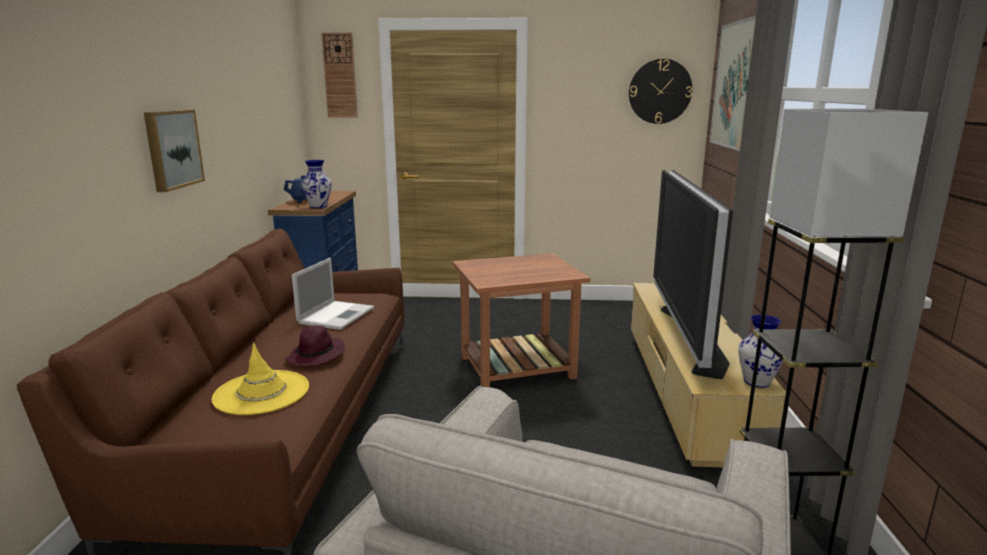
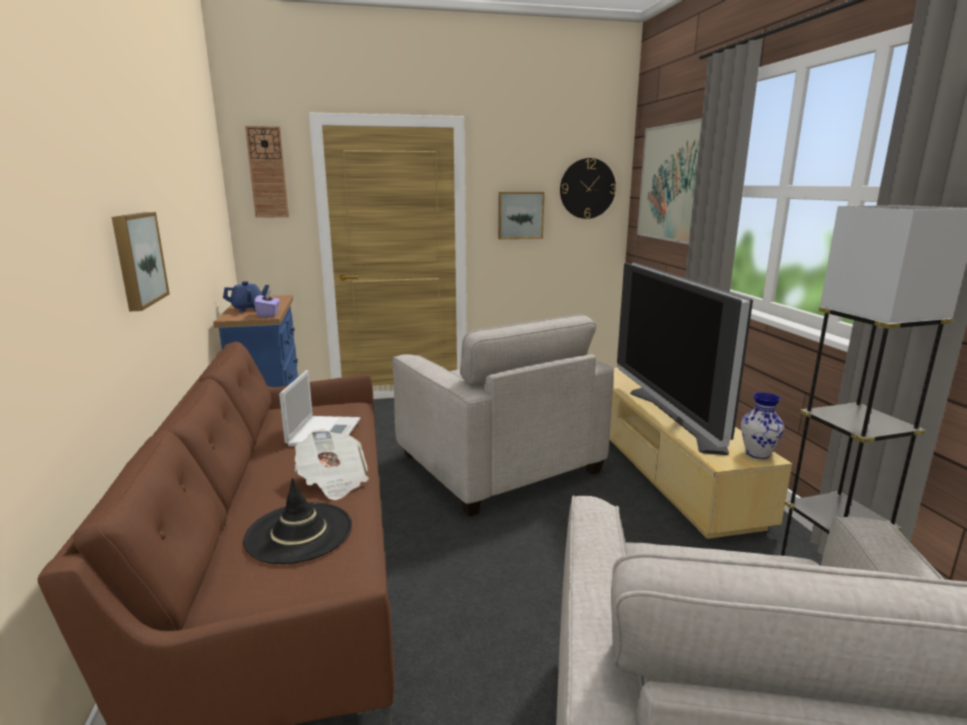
camera: 15 degrees left, 0 degrees up
(262, 393) = (299, 532): yellow hat -> black hat
(316, 356) = (333, 481): purple hat -> newspaper
(318, 206) = (269, 314): vase -> purple tissue box
(515, 367) = (497, 463): brown side table -> grey armchair
(584, 119) = (520, 215): none -> picture

